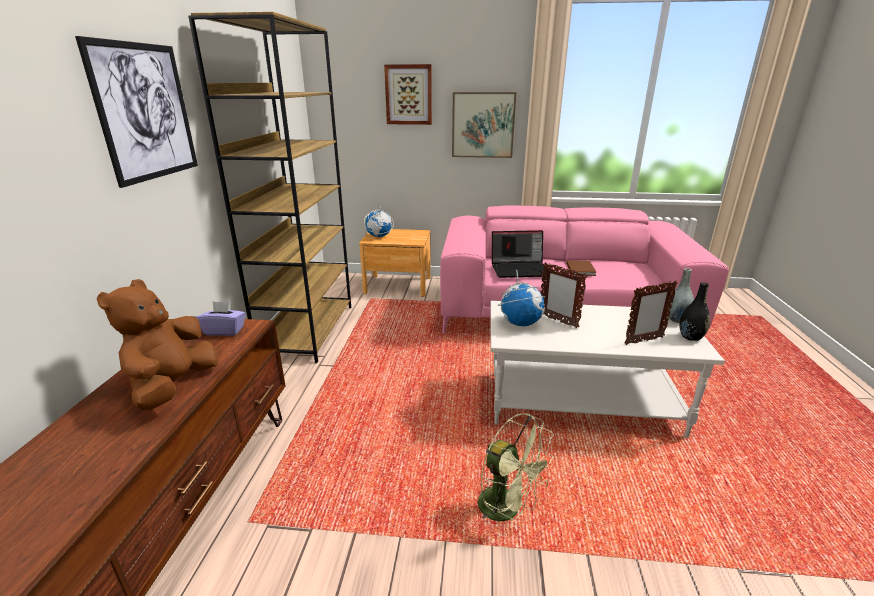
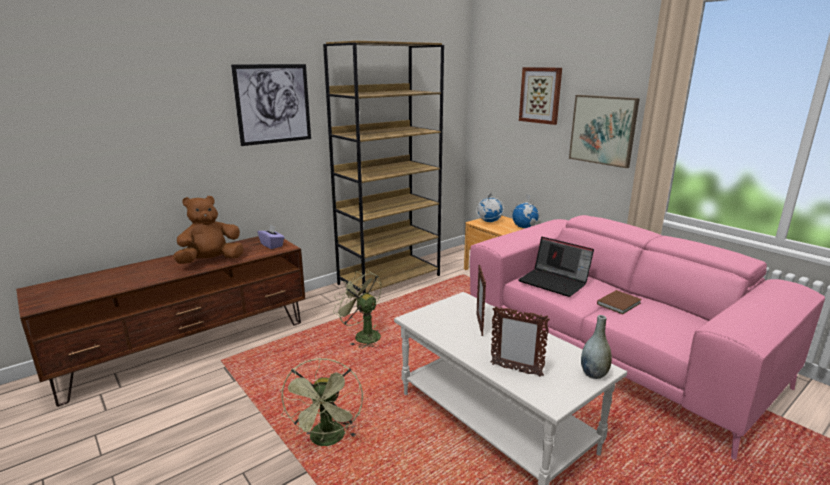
camera: 45 degrees right, 5 degrees down
(373, 396) = (362, 336): none -> green fan
(520, 323) = (447, 314): globe -> globe (524, 227)
(690, 337) = (569, 391): black vase -> none

